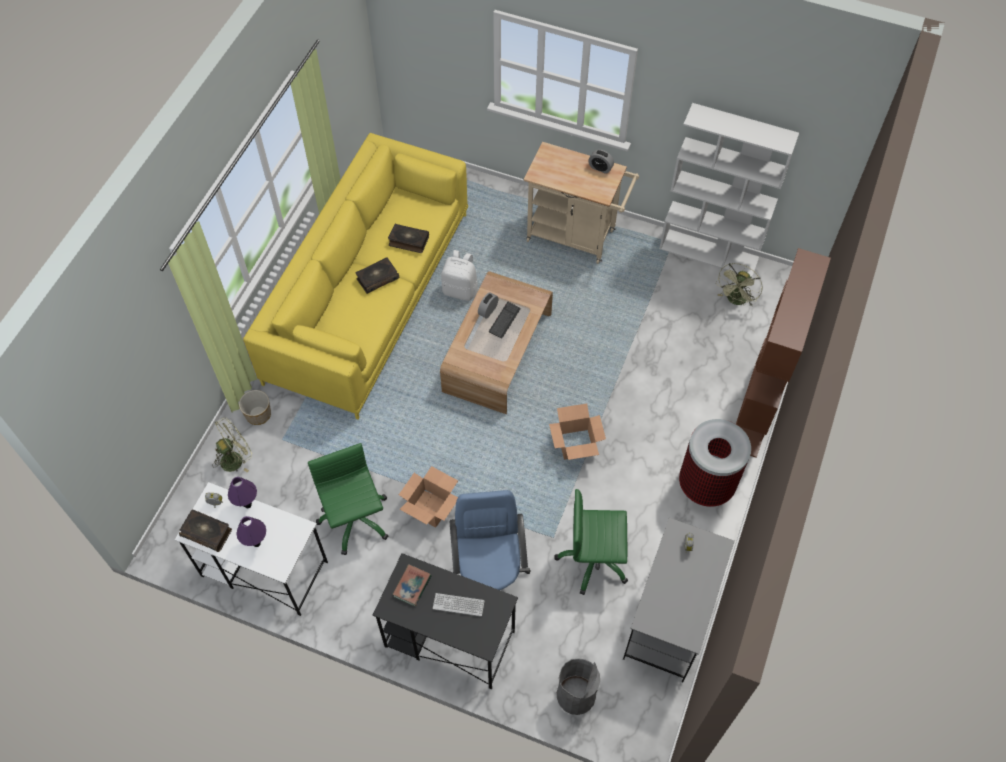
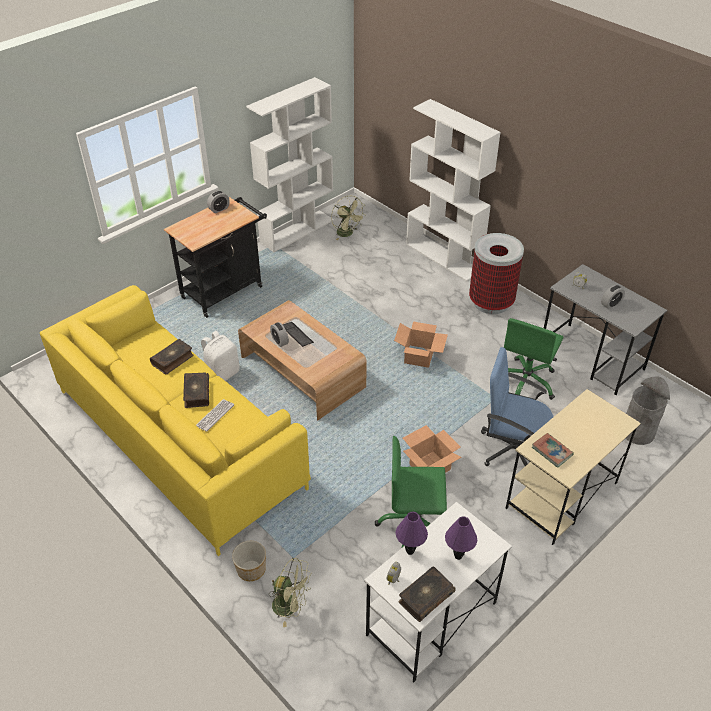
camera: 65 degrees left, 15 degrees down
(235, 458) = (290, 606): green fan -> green fan turned 120 degrees clockwise
(448, 639) = (561, 496): black desk -> beige desk
(458, 605) = (581, 427): keyboard -> keyboard (215, 415)
(576, 237) = (226, 289): beige cart -> black cart
(674, 589) = (611, 304): none -> alarm clock
(756, 410) = (444, 257): brown bookcase -> white bookcase

